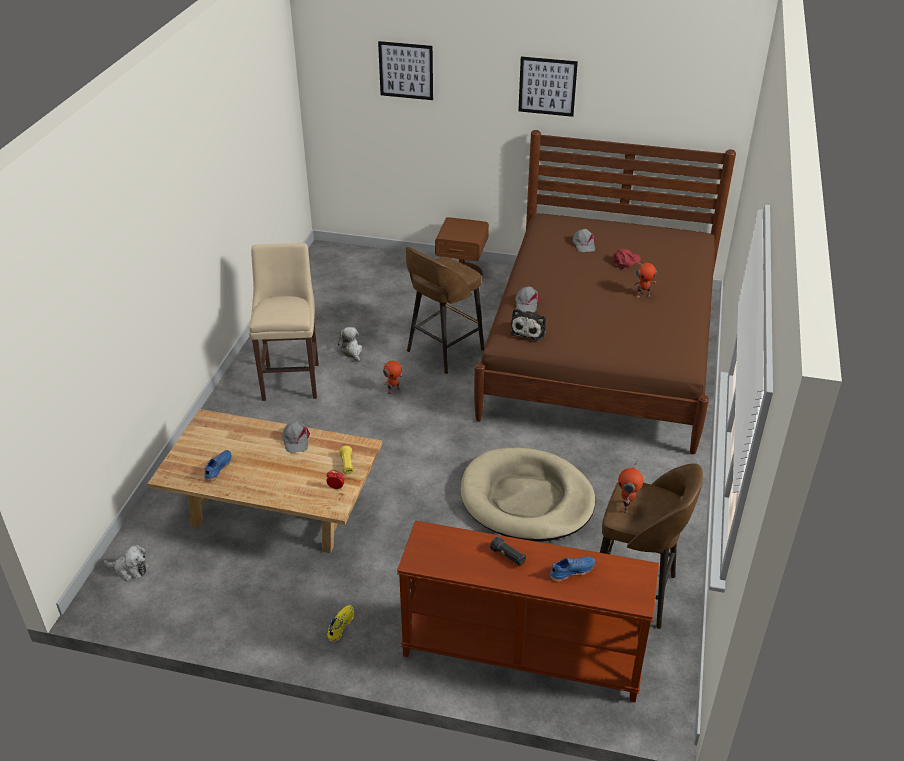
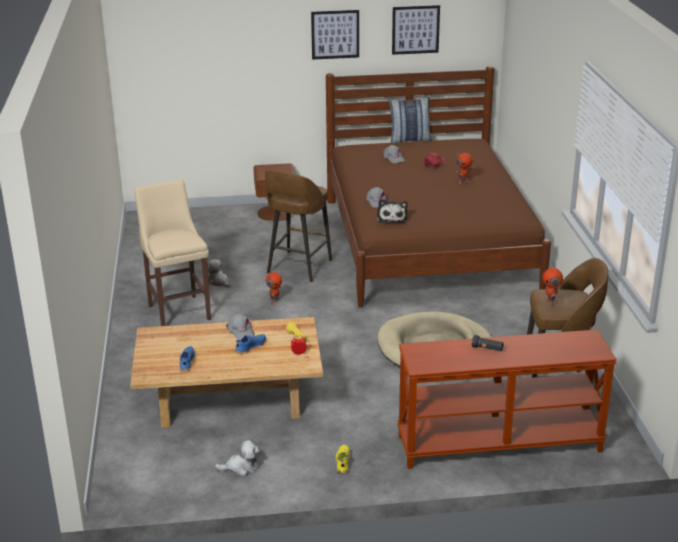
camera: 20 degrees left, 10 degrees down
(130, 569) = (128, 469): plush toy -> plush toy (241, 467)
(406, 70) = (210, 37): picture -> picture (415, 29)
(571, 571) = (539, 347): blue shoe -> blue shoe (250, 347)
(621, 220) = (410, 139): none -> pillow

